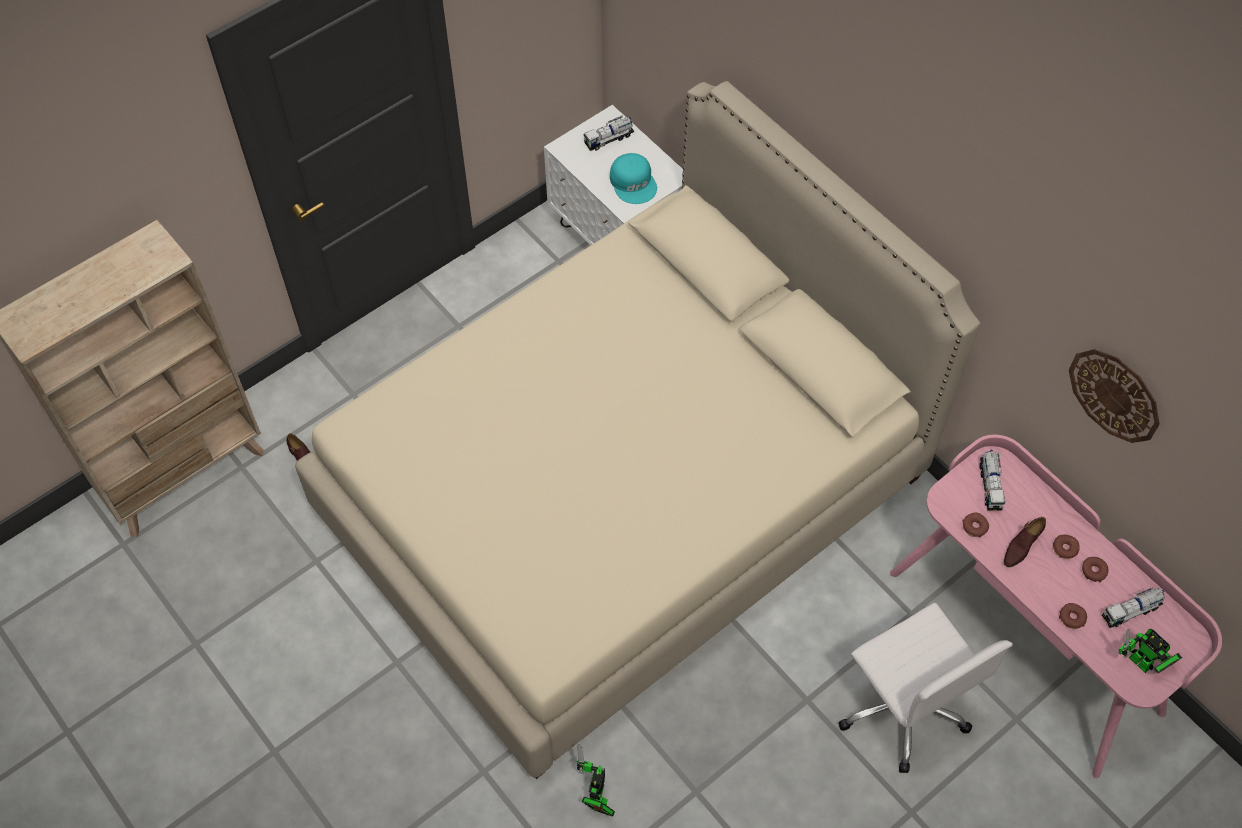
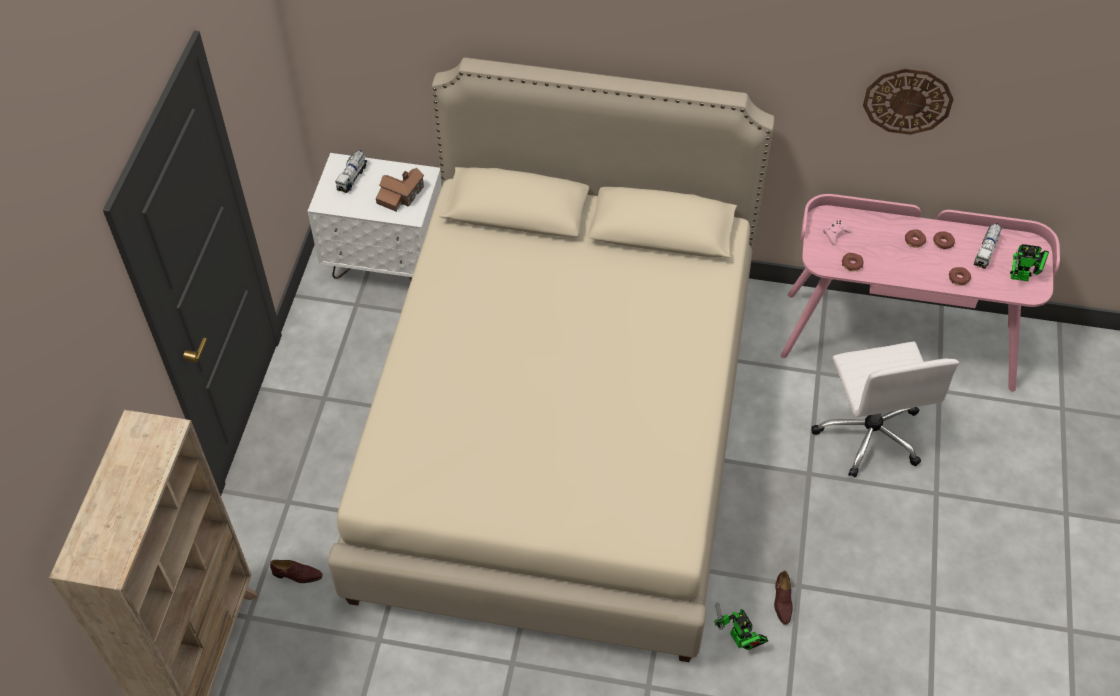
camera: 40 degrees left, 5 degrees down
(634, 182) = (400, 195): turquoise cap -> toy house
(903, 707) = (869, 433): white office chair -> white office chair turned 60 degrees clockwise
(990, 486) = (835, 233): toy truck -> pink game controller
(1021, 546) = (889, 256): brown shoe -> brown shoe (782, 601)

